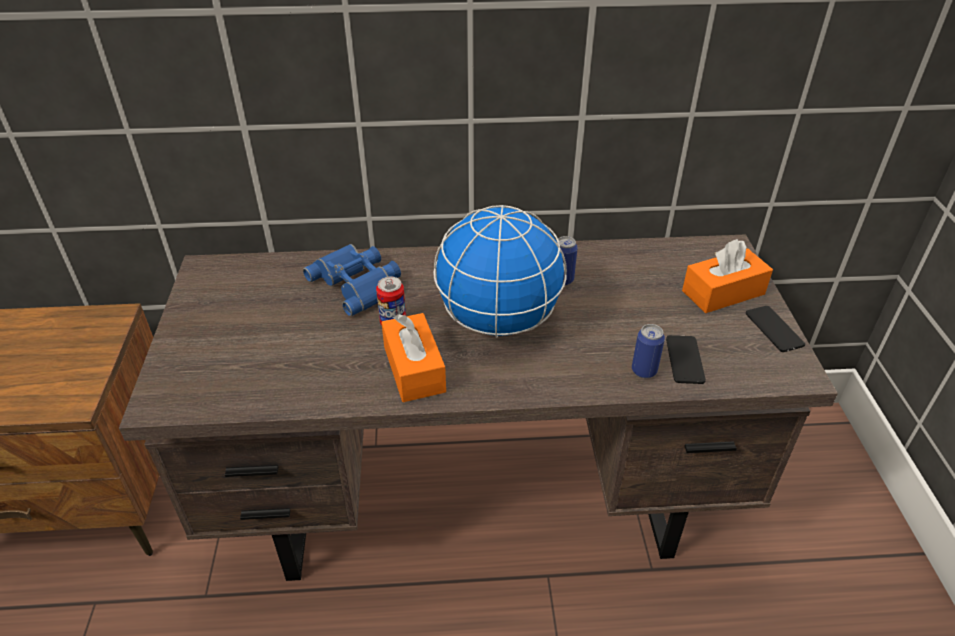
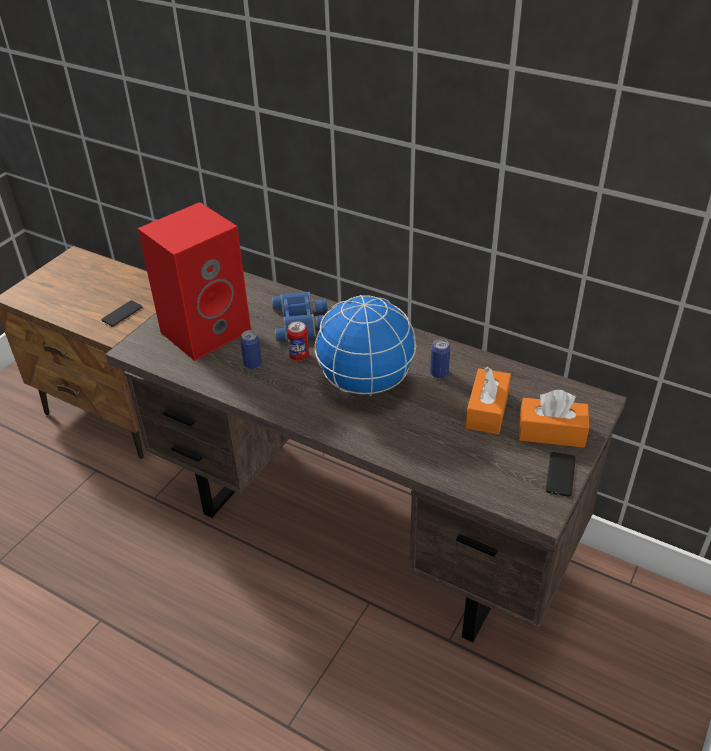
camera: 35 degrees right, 0 degrees up
(244, 338) = (206, 330): none -> red speaker
(414, 369) = (284, 390): orange tissue box -> orange tissue box (487, 410)
(644, 370) = (429, 458): can -> can (253, 364)
(685, 360) = (466, 464): phone -> phone (122, 314)

